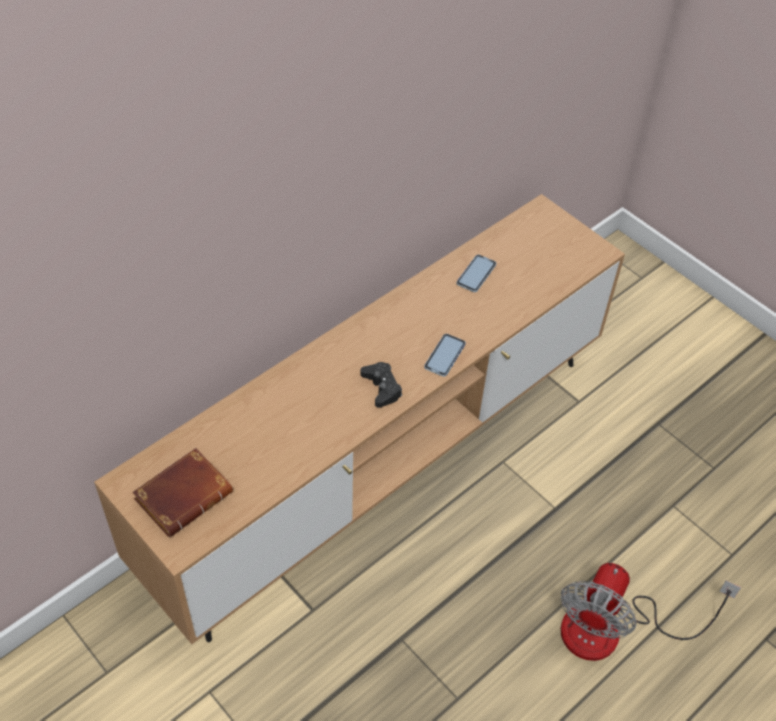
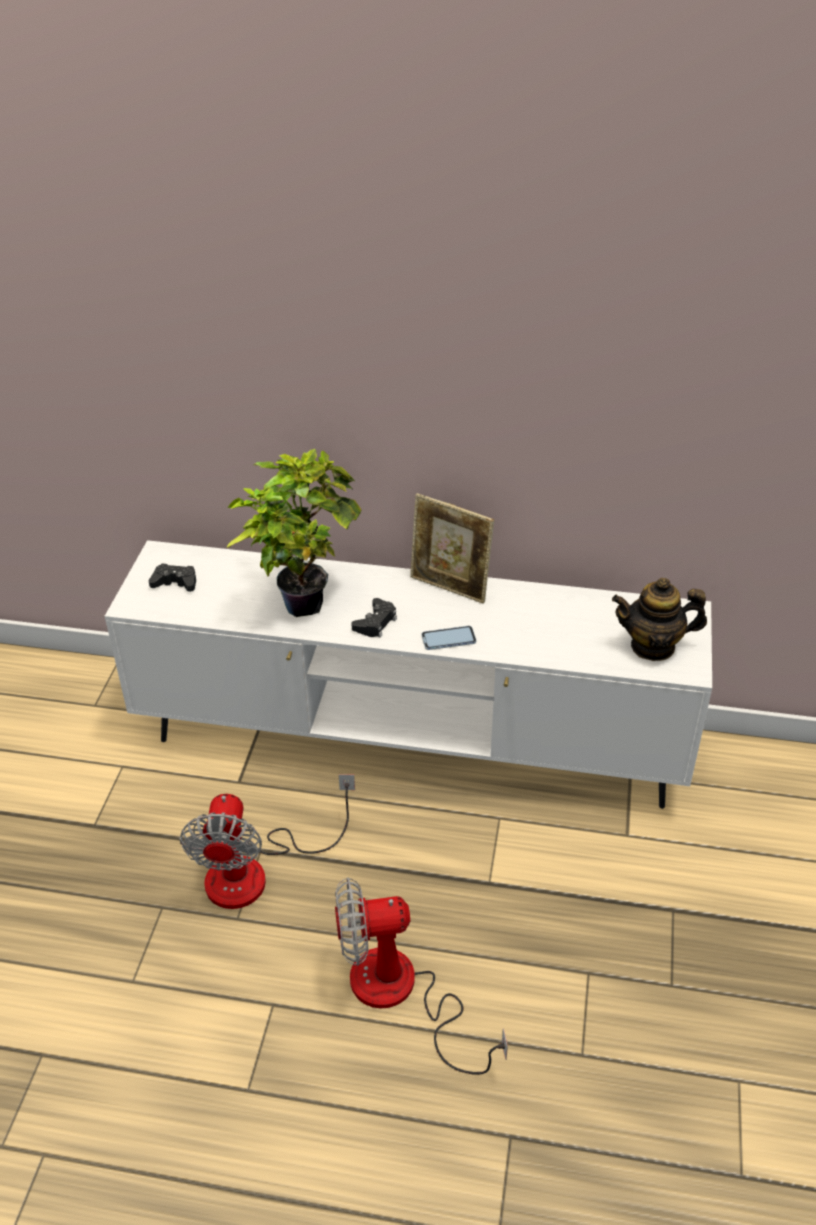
camera: 55 degrees right, 10 degrees down
(184, 494) = (175, 583): brown book -> black game controller
(302, 417) = (301, 599): none -> potted plant
(380, 465) = (410, 743): brown tv stand -> white tv stand
(386, 317) = (449, 588): none -> picture frame
(421, 655) = (256, 871): none -> fan
(476, 274) = (560, 611): phone -> none
(559, 253) = (653, 646): none -> teapot

